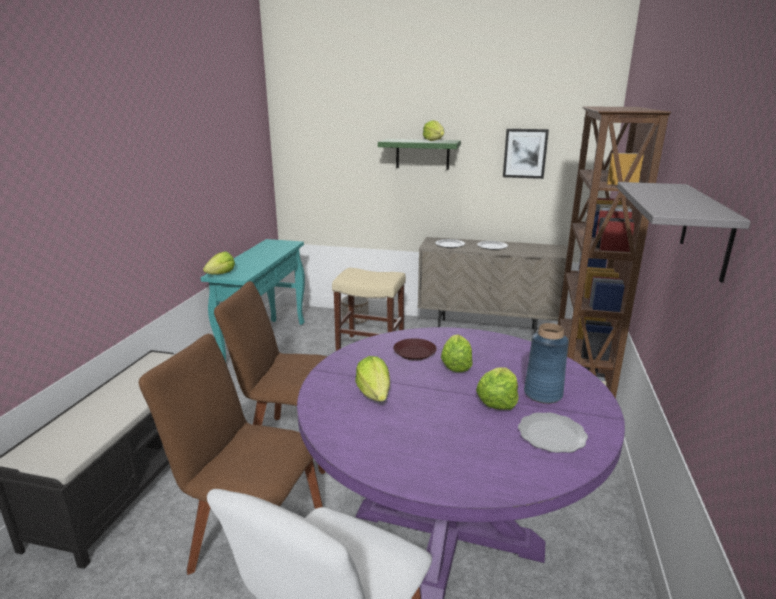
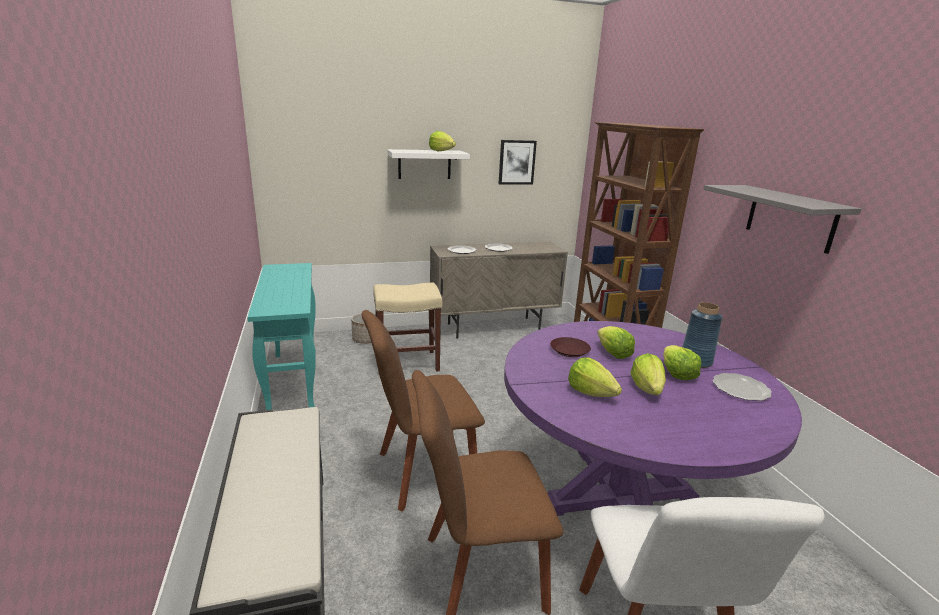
camera: 30 degrees left, 0 degrees up
(221, 274) = (269, 309): lettuce -> lettuce (647, 389)
(422, 154) = (424, 164): green shelf -> white shelf

